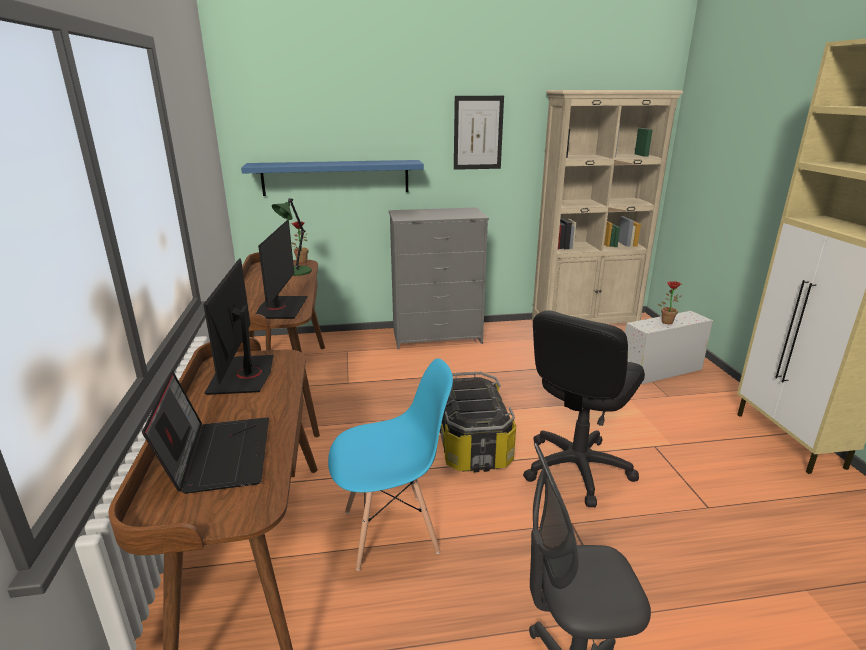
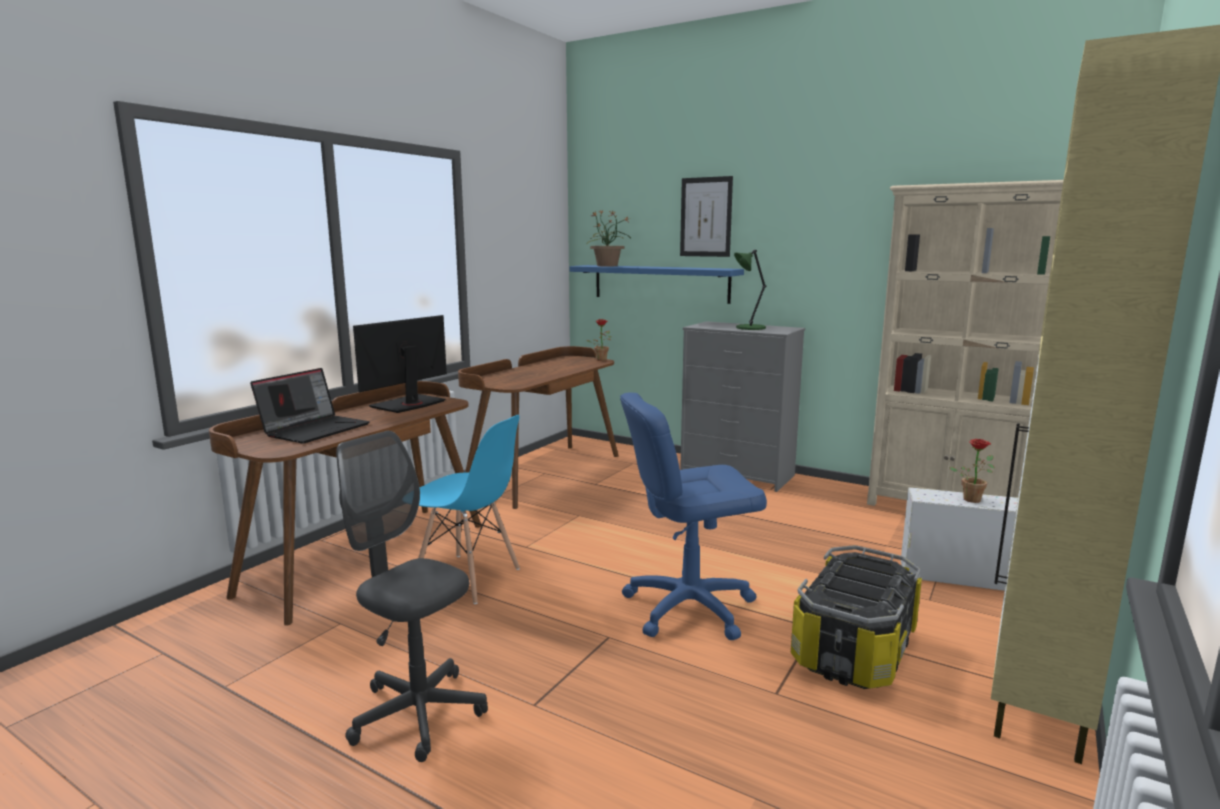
camera: 40 degrees right, 10 degrees down
(281, 164) = (607, 266): none -> potted plant
(281, 308) = (516, 380): monitor -> none
(296, 272) = (580, 364): green table lamp -> green table lamp (749, 328)
(471, 443) = (623, 555): storage box -> storage box (853, 648)
(478, 133) = (812, 240): picture -> picture (706, 217)
(576, 468) = (688, 607): black office chair -> blue office chair

